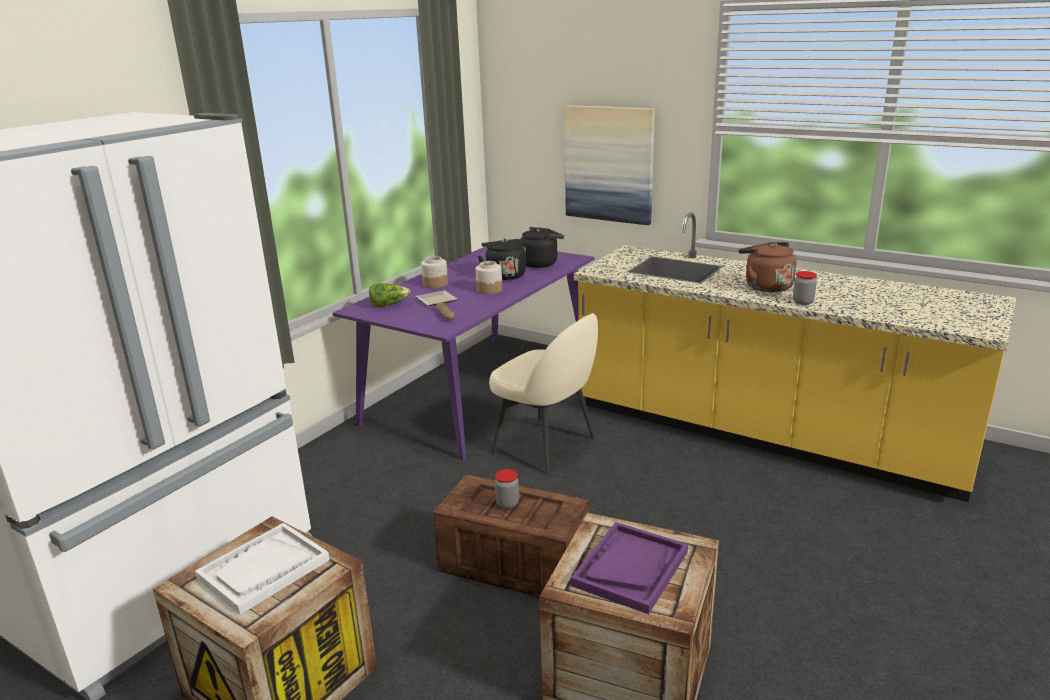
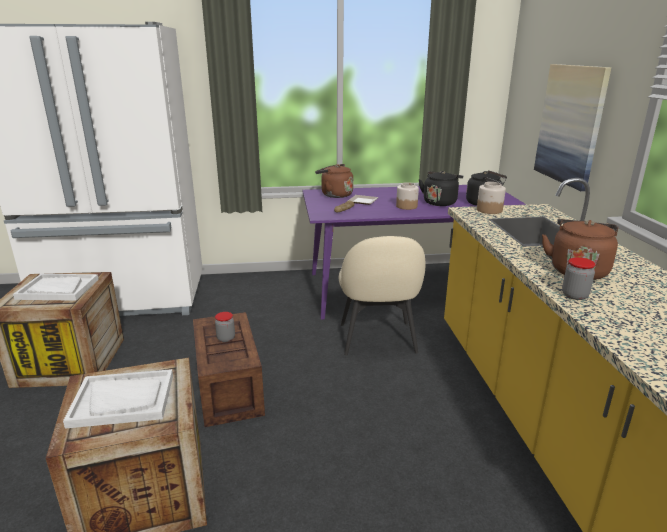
camera: 50 degrees right, 0 degrees up
(388, 305) = (334, 195): lettuce -> brown kettle
(435, 284) = (386, 194): jar -> jar (489, 210)
(630, 568) = (123, 400): purple tray -> white tray

